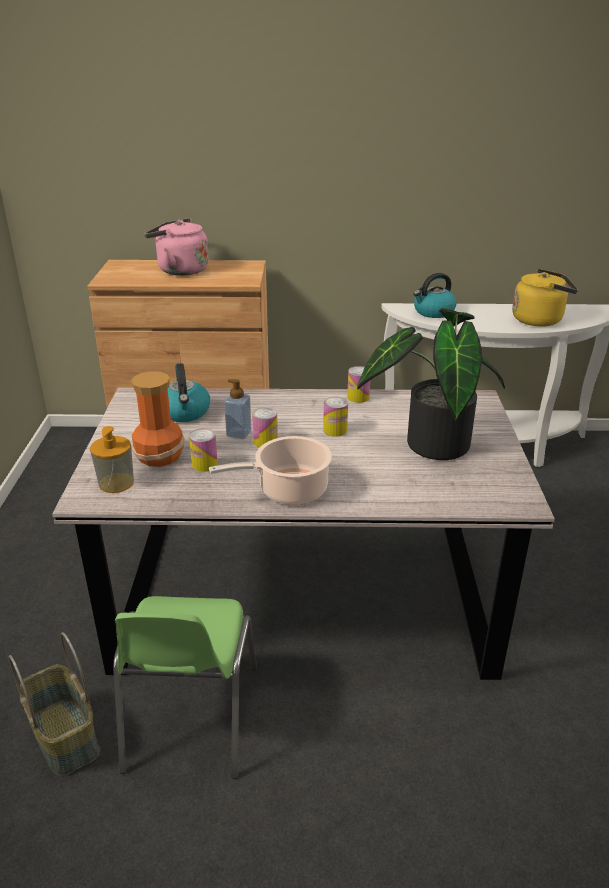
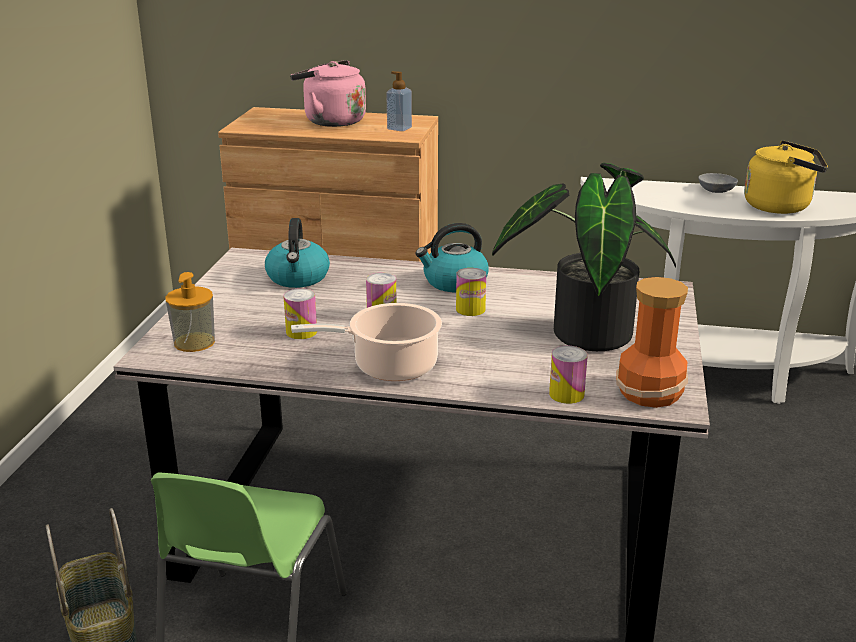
camera: 10 degrees right, 5 degrees down
(161, 455) = (254, 319): vase -> vase (651, 393)
(239, 433) = (353, 304): soap dispenser -> soap dispenser (399, 128)
(358, 397) = (513, 277): can -> can (566, 394)
(433, 312) = (643, 190): kettle -> kettle (454, 282)
(488, 308) = (717, 189): none -> grey bowl

